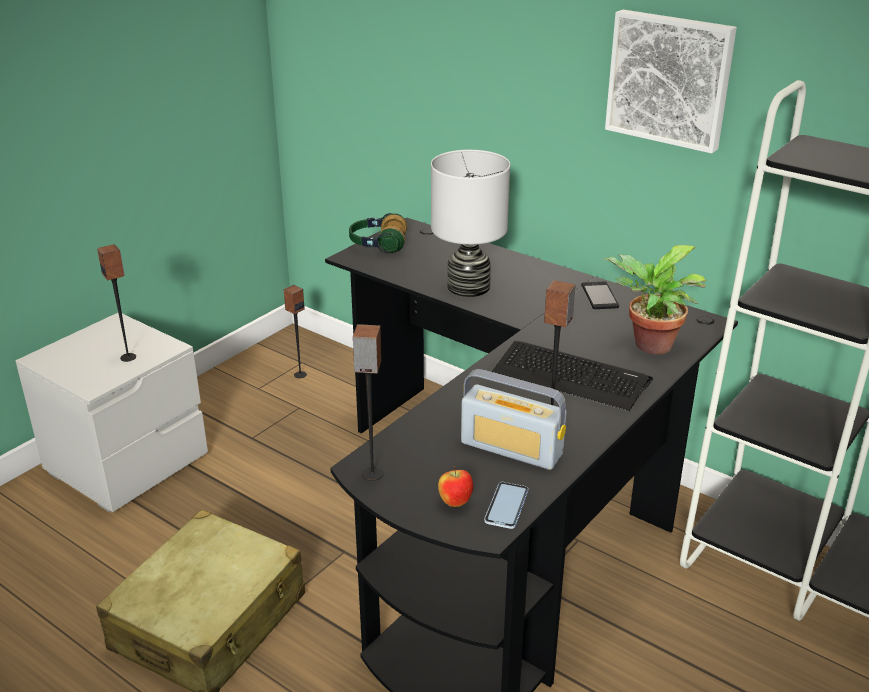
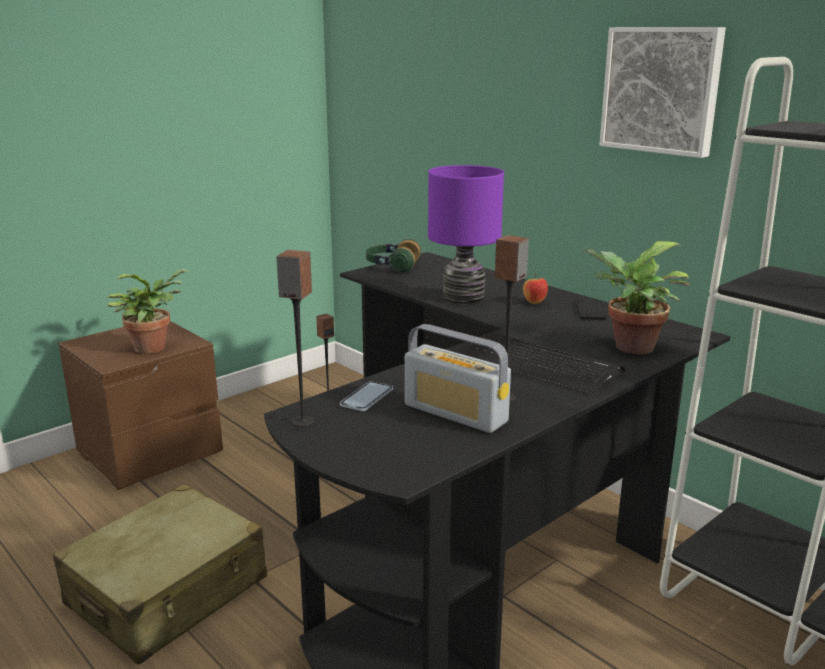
camera: 10 degrees right, 10 degrees down
(125, 463) = (149, 453): white nightstand -> brown nightstand
(128, 357) = (153, 347): speaker -> potted plant
(455, 502) = (377, 451): apple -> apple (534, 302)
(468, 287) = (463, 297): grey table lamp -> purple table lamp
(506, 506) = (430, 459): phone -> phone (367, 397)

